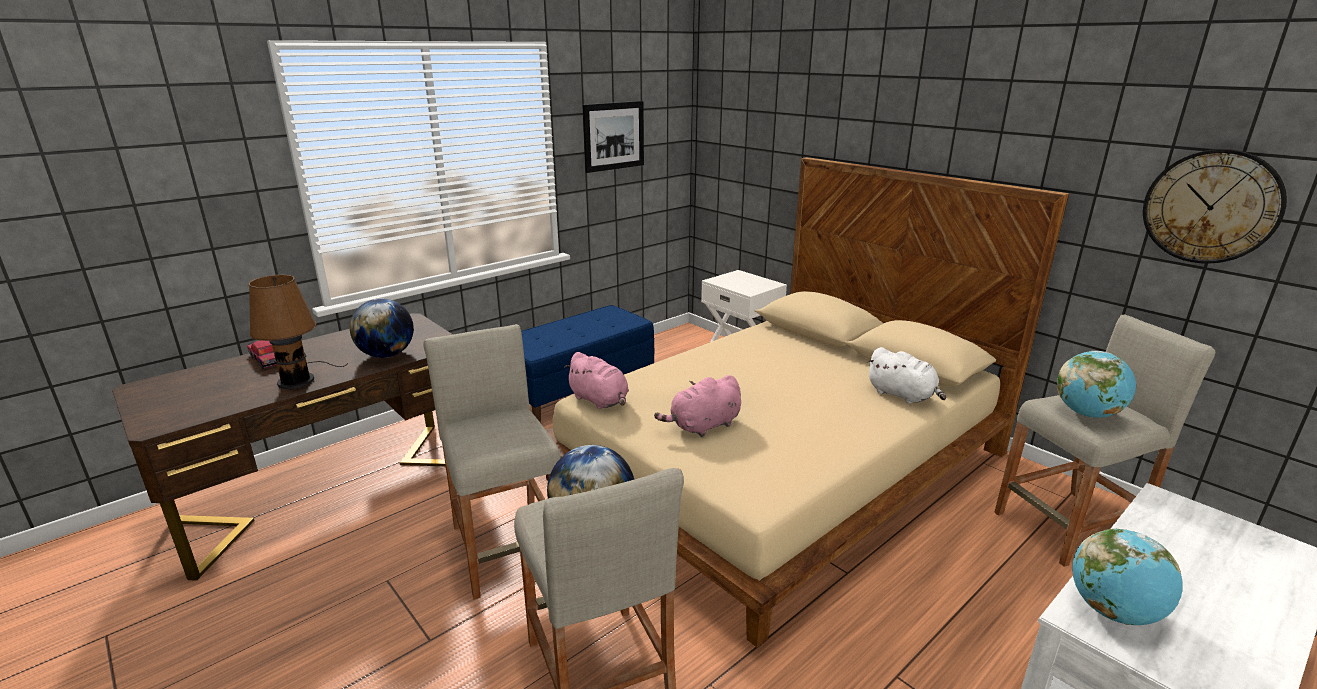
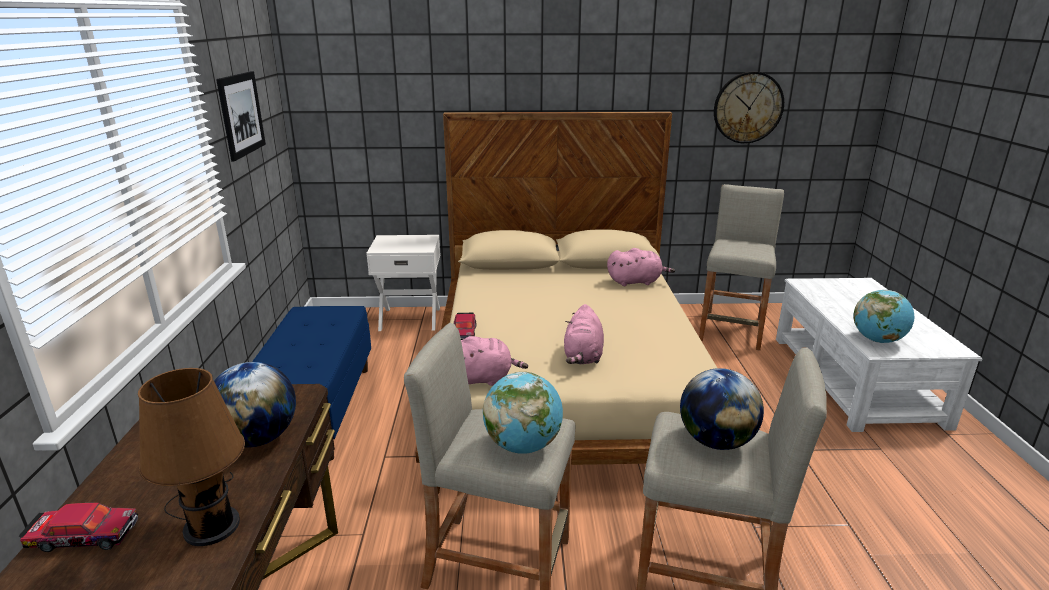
camera: 50 degrees left, 0 degrees up
(660, 365) = (464, 332): none -> toy car
(903, 395) = (636, 282): white plush toy -> pink plush toy
(1087, 413) = (746, 250): globe -> globe (523, 445)

